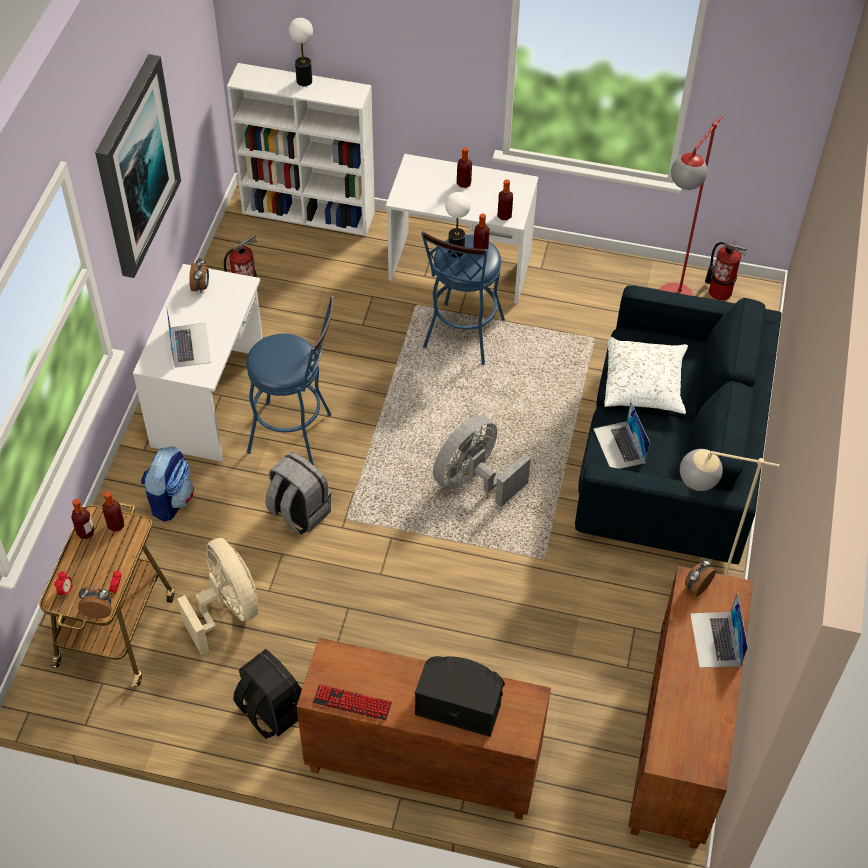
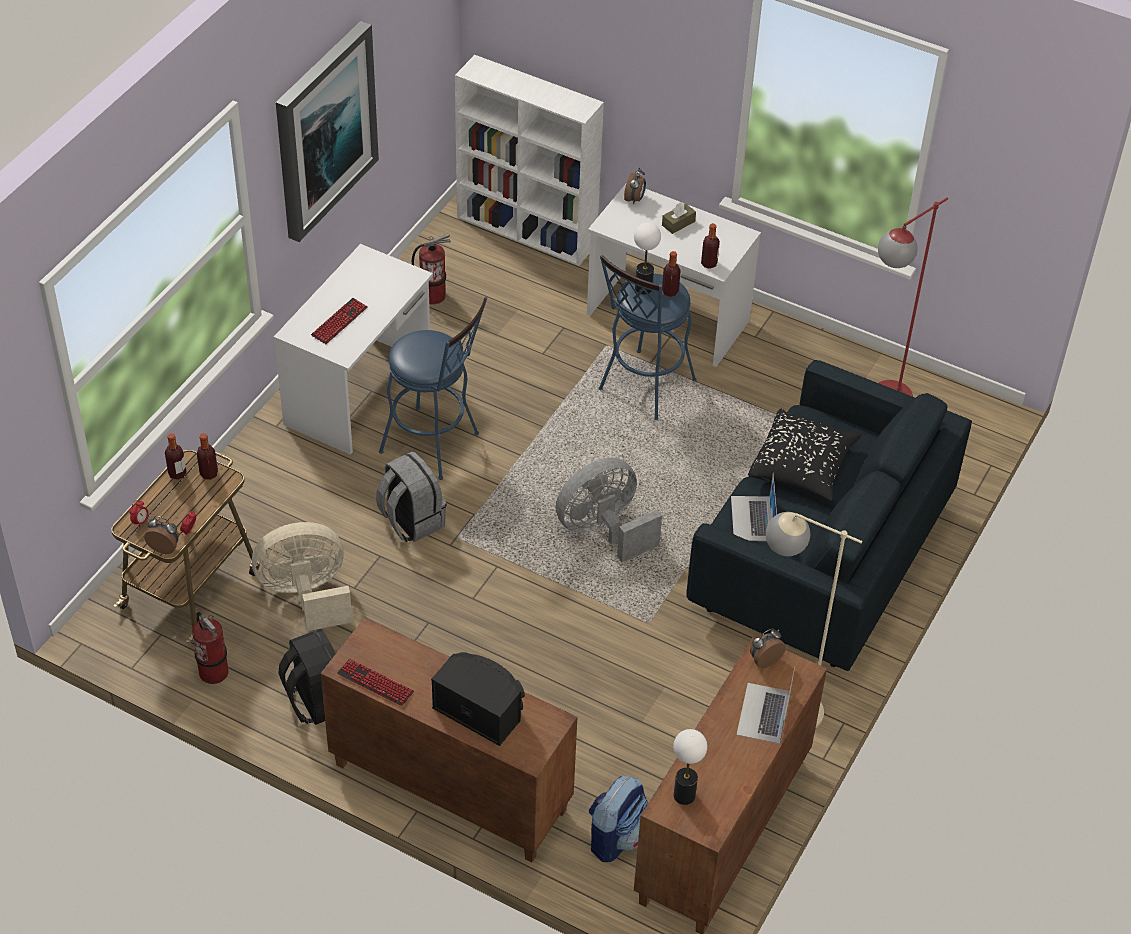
camera: 15 degrees right, 5 degrees down
(171, 500) = (286, 479): backpack -> backpack (615, 837)
(190, 345) = (339, 322): laptop -> keyboard
(201, 287) = (370, 269): alarm clock -> alarm clock (635, 199)
(227, 609) = (306, 595): beige fan -> beige fan turned 90 degrees counterclockwise
(304, 81) = (535, 85): table lamp -> table lamp (684, 795)
(463, 183) = (678, 223): bottle -> brown tissue box
(644, 384) = (802, 465): white pillow -> black pillow
(720, 291) = (944, 401): fire extinguisher -> fire extinguisher (214, 671)

